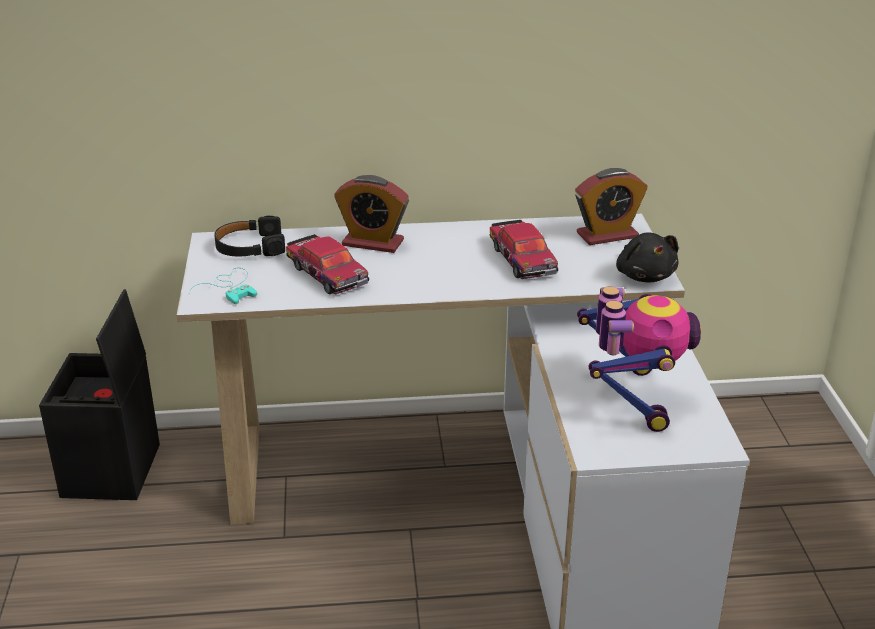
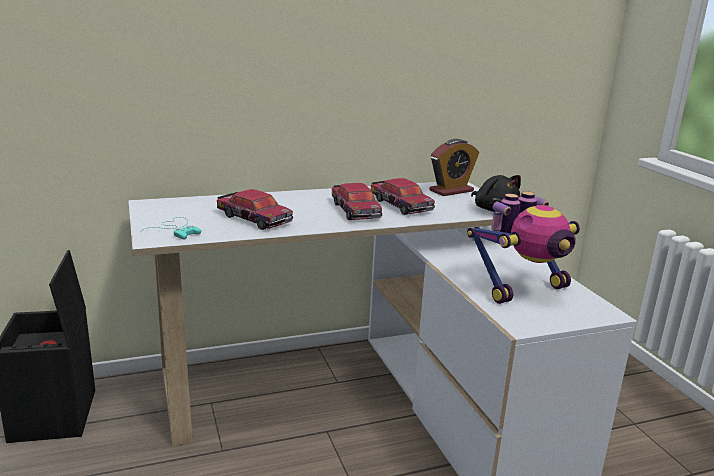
camera: 15 degrees left, 10 degrees down
(250, 247) = (181, 206): black headphones -> none
(373, 243) = (281, 200): alarm clock -> none
(458, 266) = (355, 210): none -> toy car
(631, 398) = (522, 289): toy robot -> toy robot turned 75 degrees clockwise

